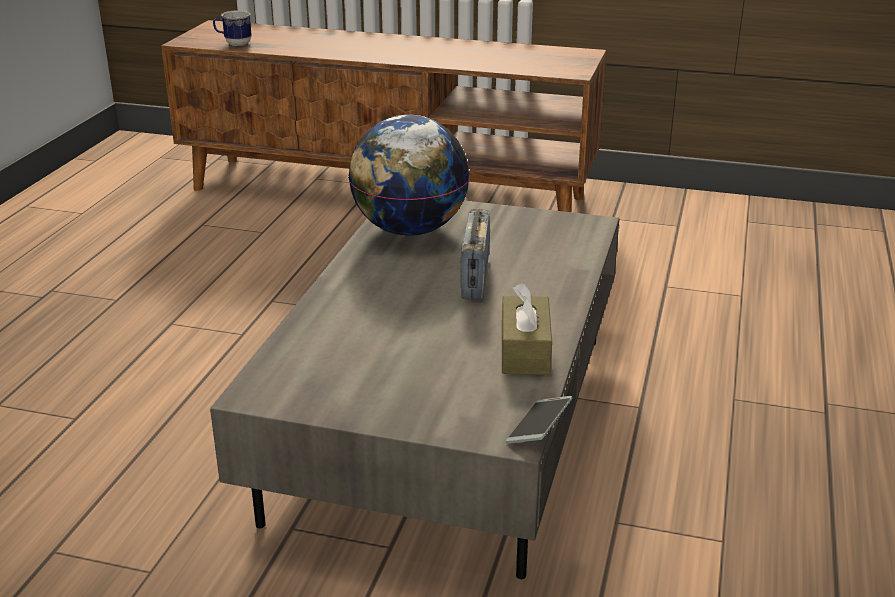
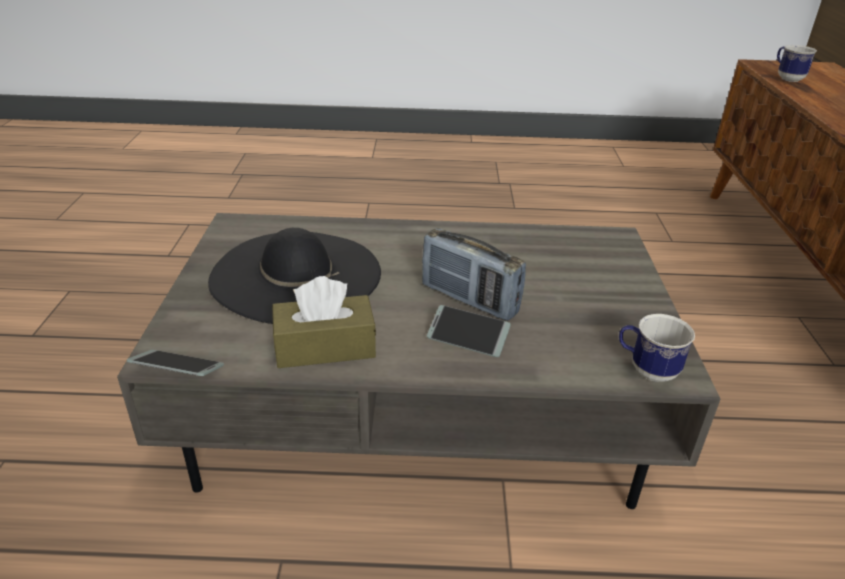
camera: 75 degrees right, 5 degrees up
(394, 358) = (296, 275): none -> black hat
(409, 230) = (554, 249): globe -> none
(475, 279) = (469, 299): radio -> radio turned 135 degrees counterclockwise
(530, 287) = (467, 337): none -> phone
(586, 232) = (646, 370): none -> mug

